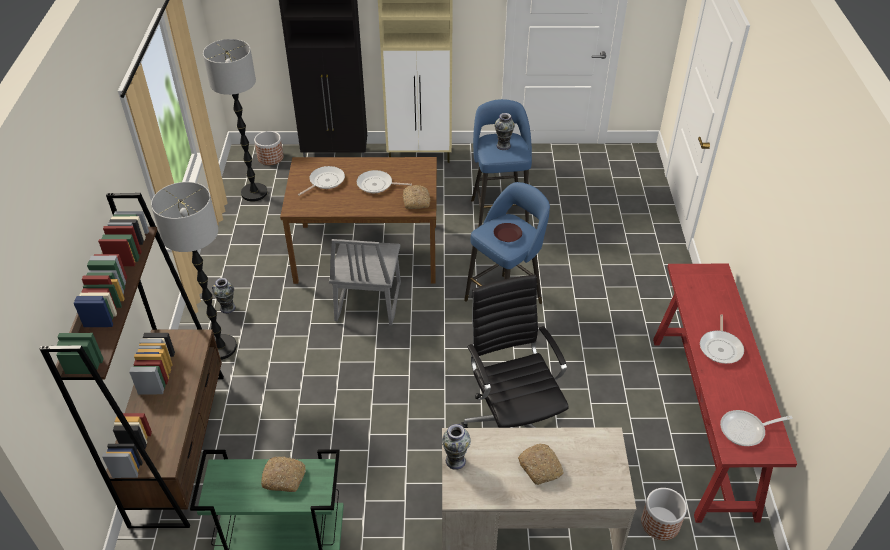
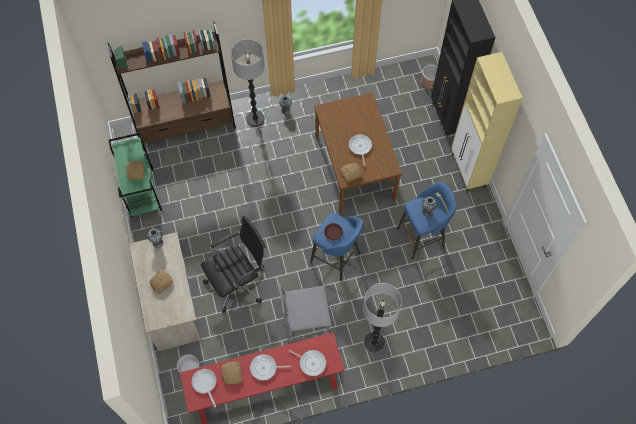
camera: 75 degrees right, 20 degrees up
(254, 193) = (390, 86): floor lamp -> floor lamp (374, 342)
(325, 181) = (354, 118): frying pan -> frying pan (311, 362)
(367, 302) = (311, 181): grey chair -> grey chair (305, 320)
(729, 390) = (232, 374): none -> bread

